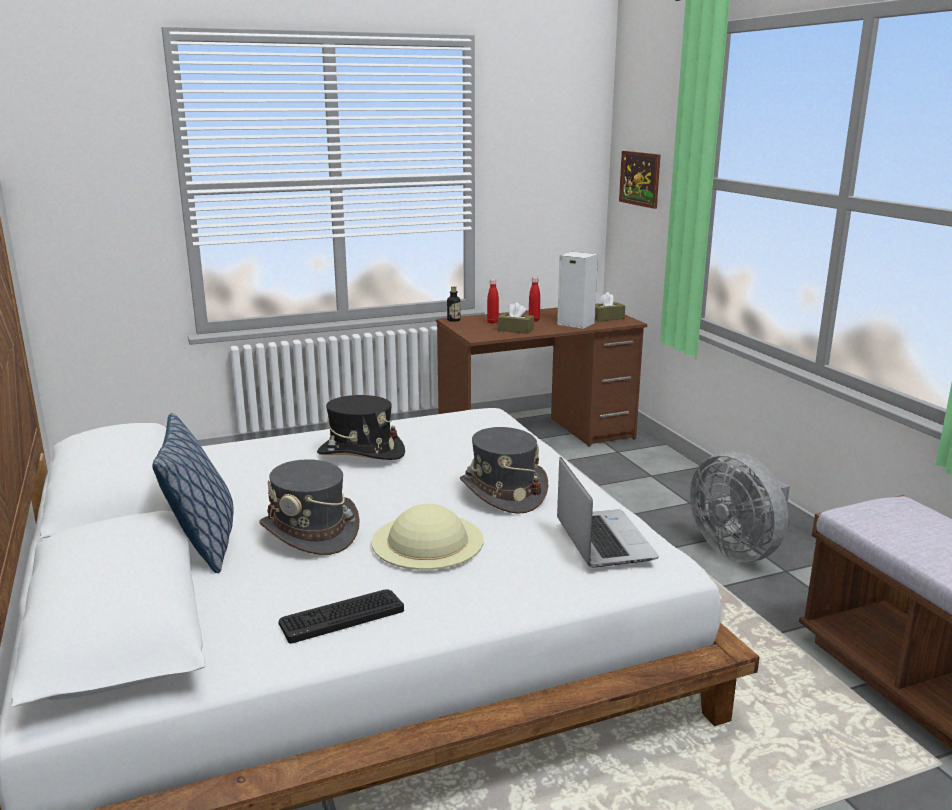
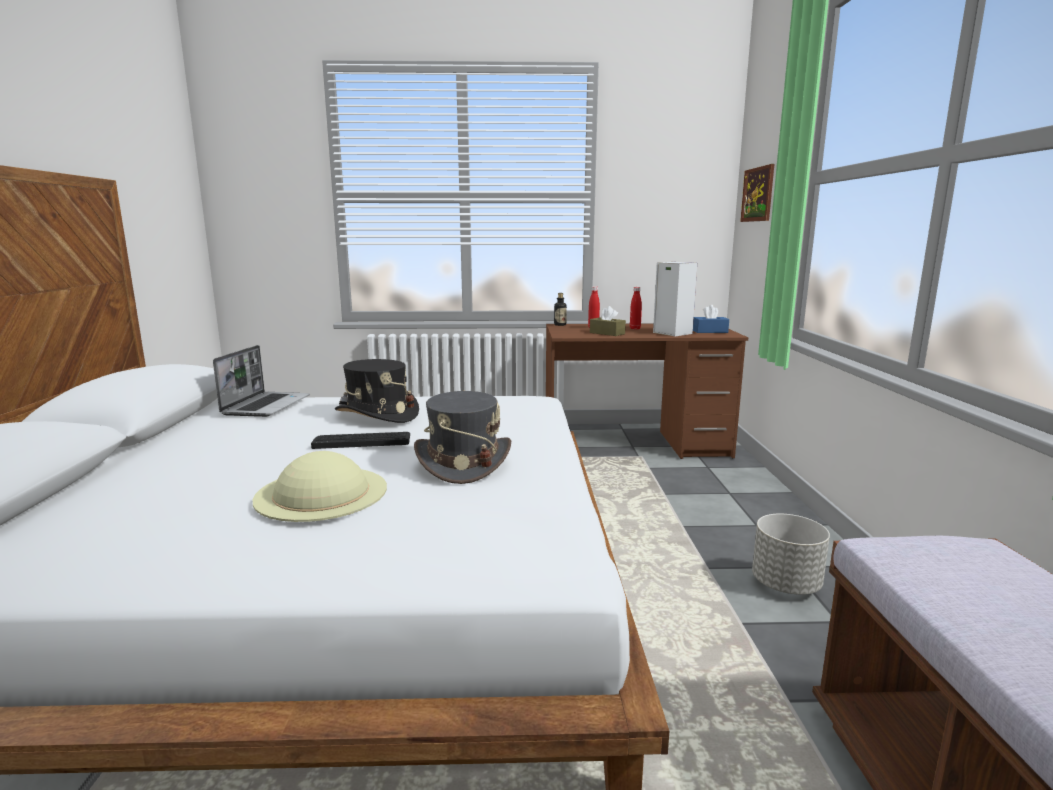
camera: 20 degrees right, 5 degrees down
(203, 545) = (137, 466): pillow -> none
(311, 532) = (234, 469): grey hat -> none
(341, 616) = (136, 551): keyboard -> keyboard (362, 441)
(602, 540) = (506, 523): laptop -> laptop (266, 405)
(607, 318) = (710, 331): brown tissue box -> blue tissue box
(738, 550) = (786, 585): grey fan -> grey planter

